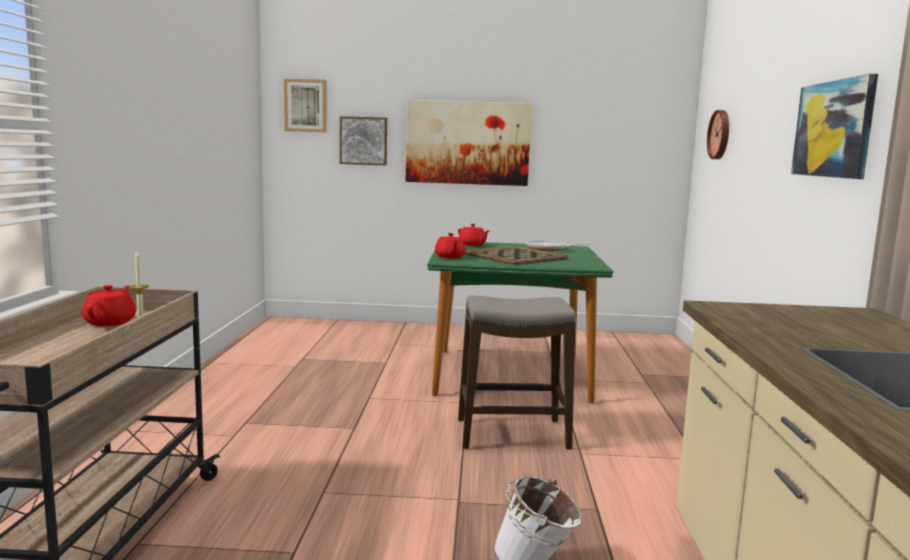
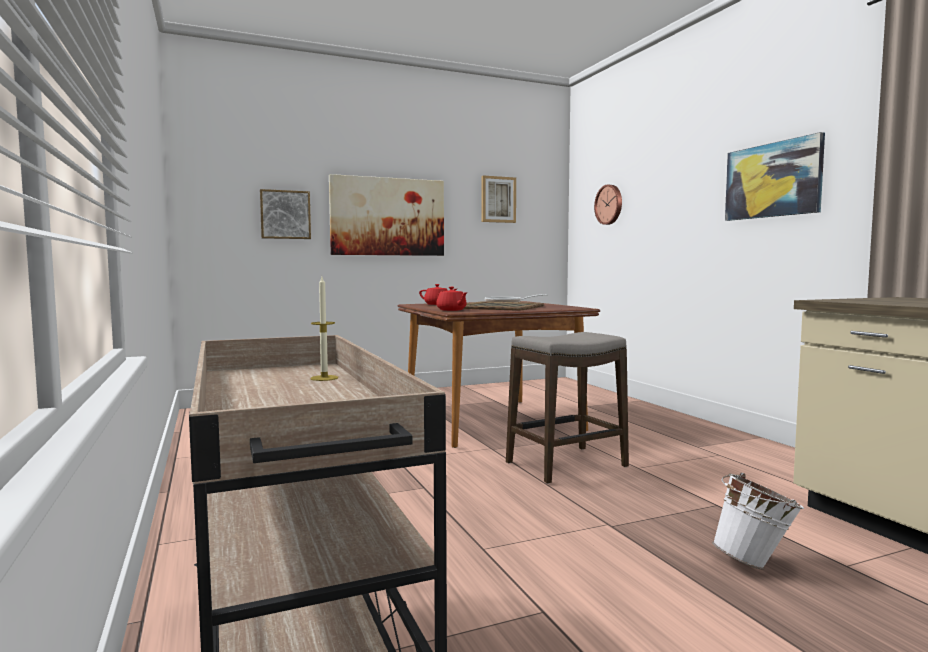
camera: 25 degrees left, 5 degrees down
(111, 322) = (265, 377): red teapot -> none
(305, 105) = (220, 178): picture -> picture (498, 199)
(511, 375) = (493, 421): green dining table -> brown dining table

